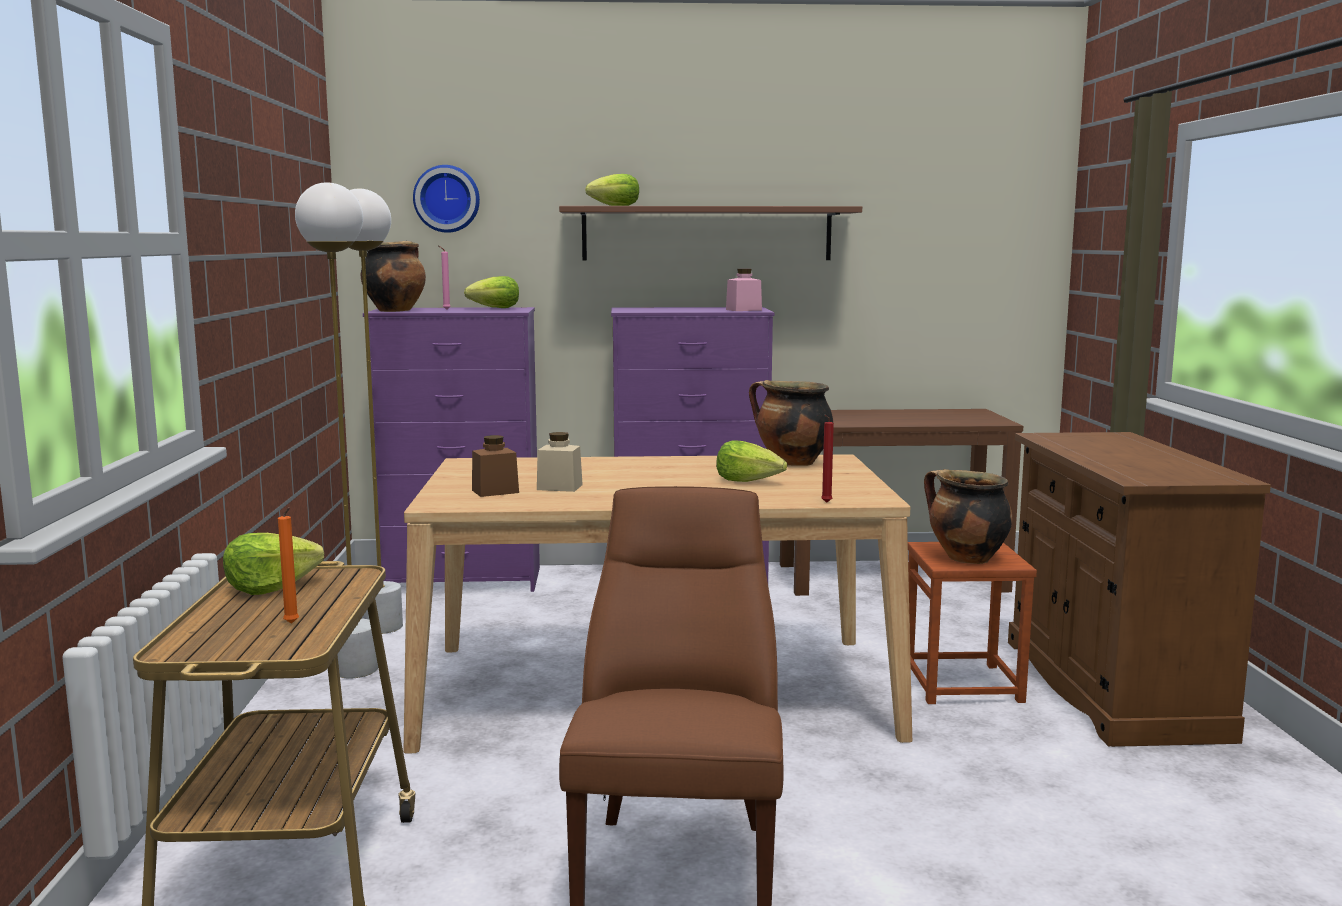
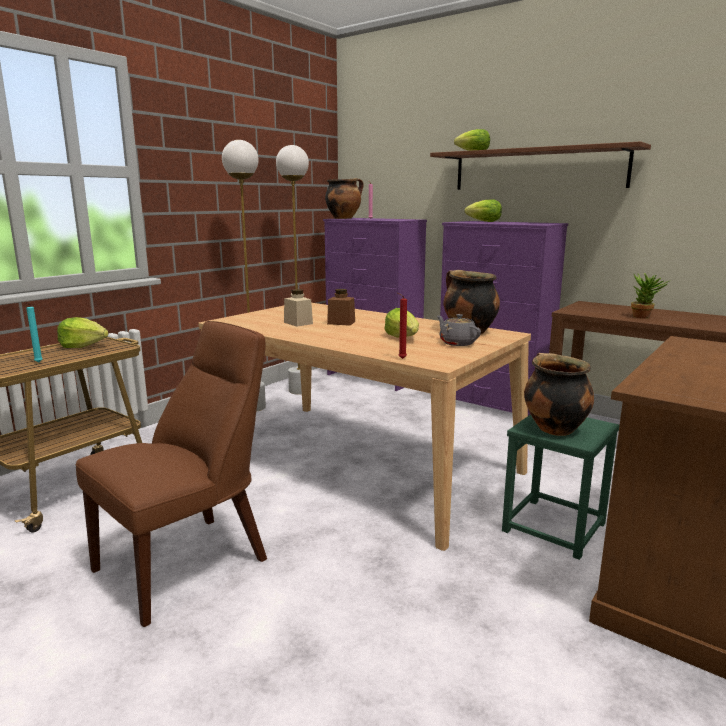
camera: 40 degrees right, 5 degrees up
(292, 624) = (38, 363): orange candle -> turquoise candle
(447, 199) = (388, 152): wall clock -> none
(495, 308) = (399, 219): lettuce -> lettuce (484, 221)
(495, 491) = (264, 320): brown jar -> brown jar (341, 323)
(743, 310) = (534, 223): pink jar -> none
(821, 476) = (457, 343): none -> grey teapot
(896, 420) = (644, 317): none -> potted plant
(963, 684) = (554, 527): brown stool -> green stool

